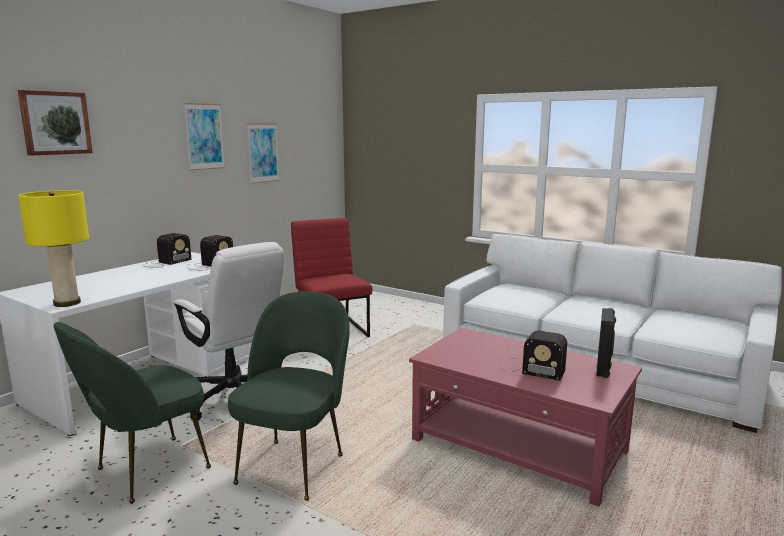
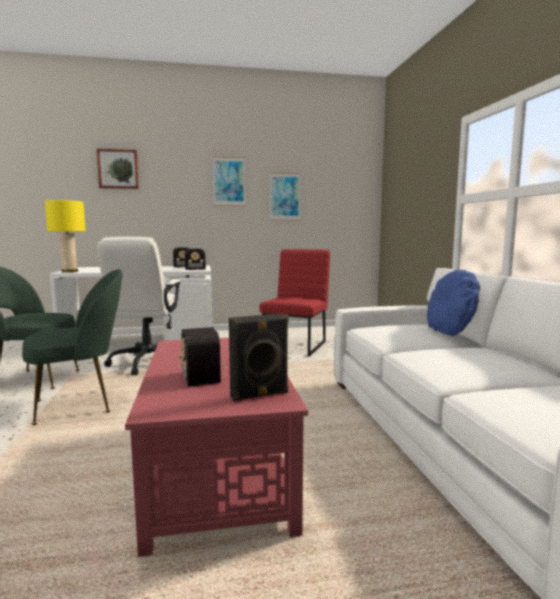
camera: 45 degrees right, 5 degrees down
(540, 289) = (450, 333): none -> blue pillow

